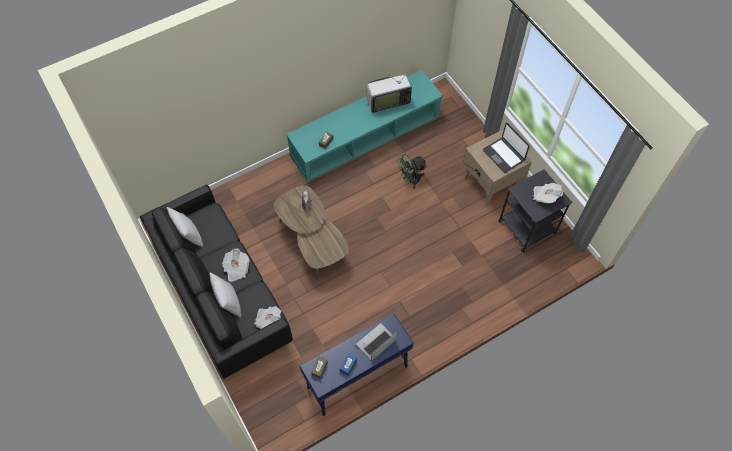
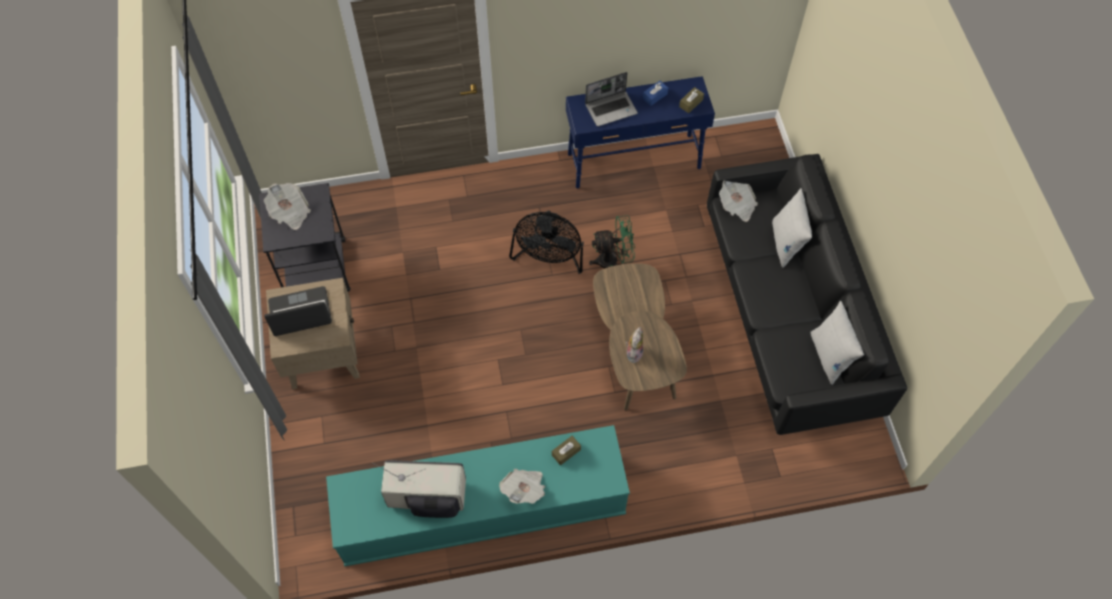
camera: 160 degrees left, 0 degrees up
(236, 269) = (766, 284): newspaper -> newspaper (524, 489)
(390, 284) = (547, 253): none -> black fan
(411, 180) = (444, 398): green fan -> green fan (613, 261)
(504, 155) = (300, 313): laptop -> laptop turned 90 degrees counterclockwise

